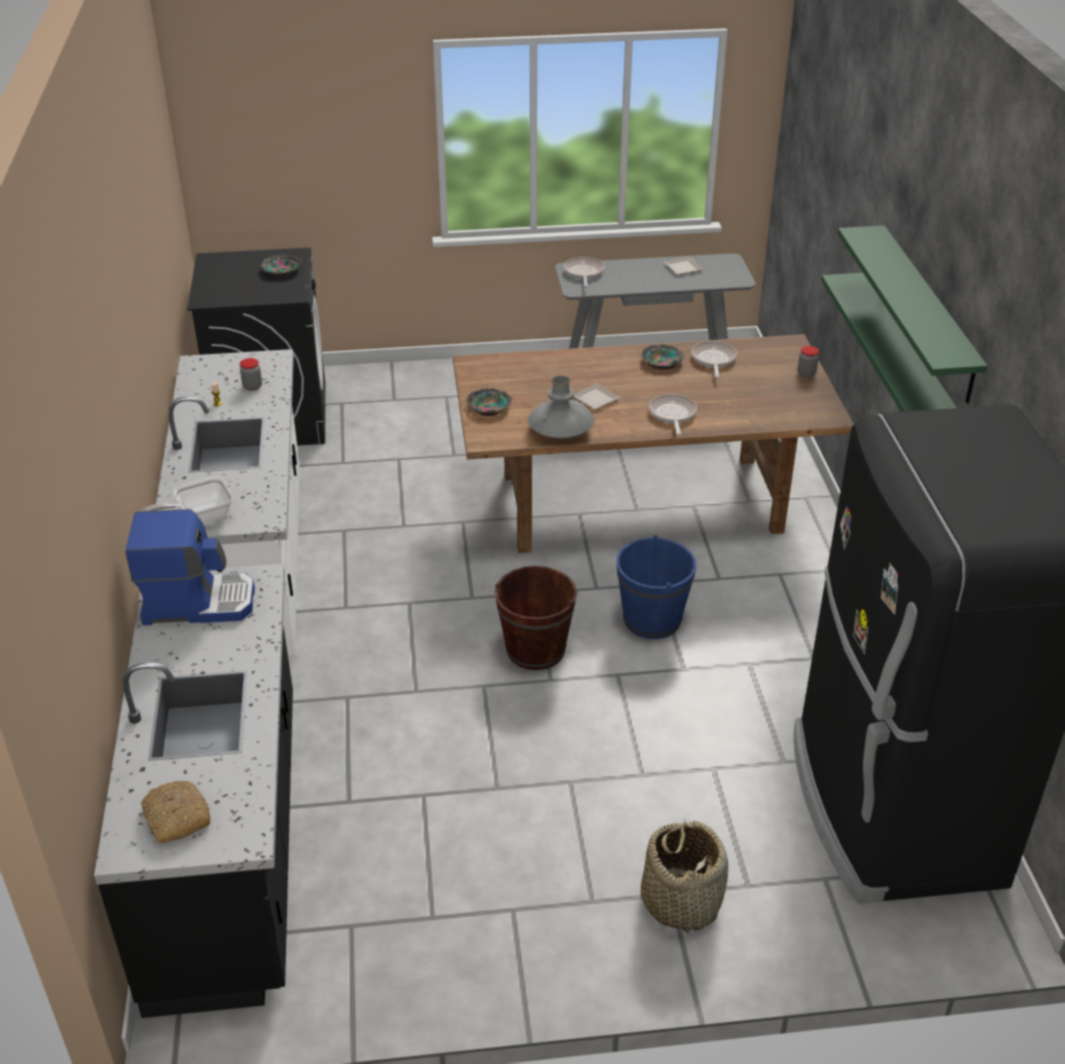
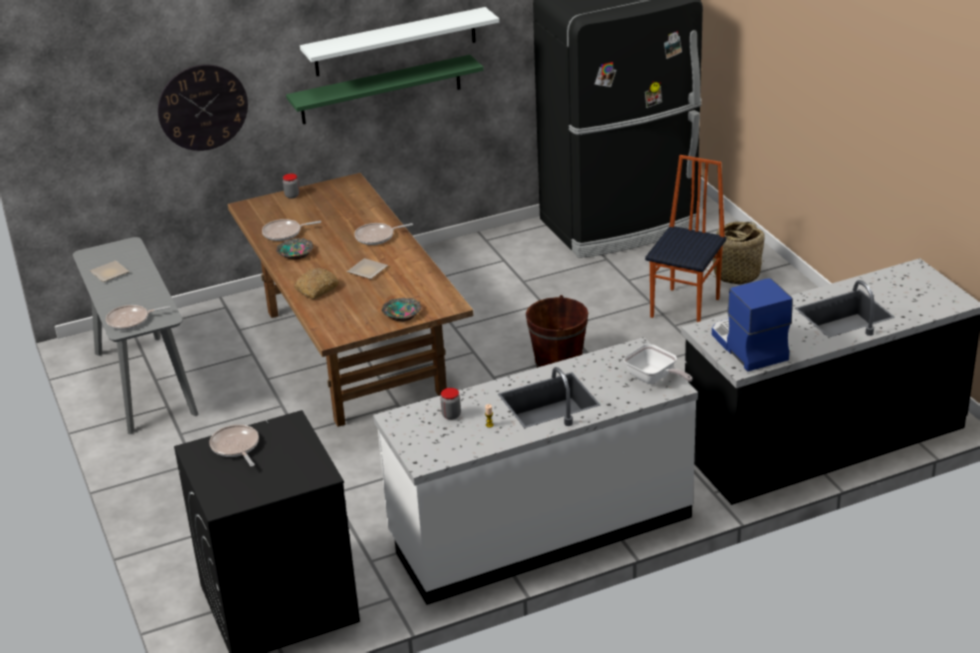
camera: 105 degrees left, 5 degrees down
(175, 817) = (924, 294): bread -> bread (317, 289)
(281, 270) = (236, 447): bowl -> frying pan
(561, 430) = (421, 276): grey vase -> none
(610, 809) = (686, 307): none -> chair
(652, 620) = (498, 323): blue bucket -> none
(835, 218) = (202, 107): none -> wall clock
(927, 313) = (395, 42): green shelf -> white shelf

